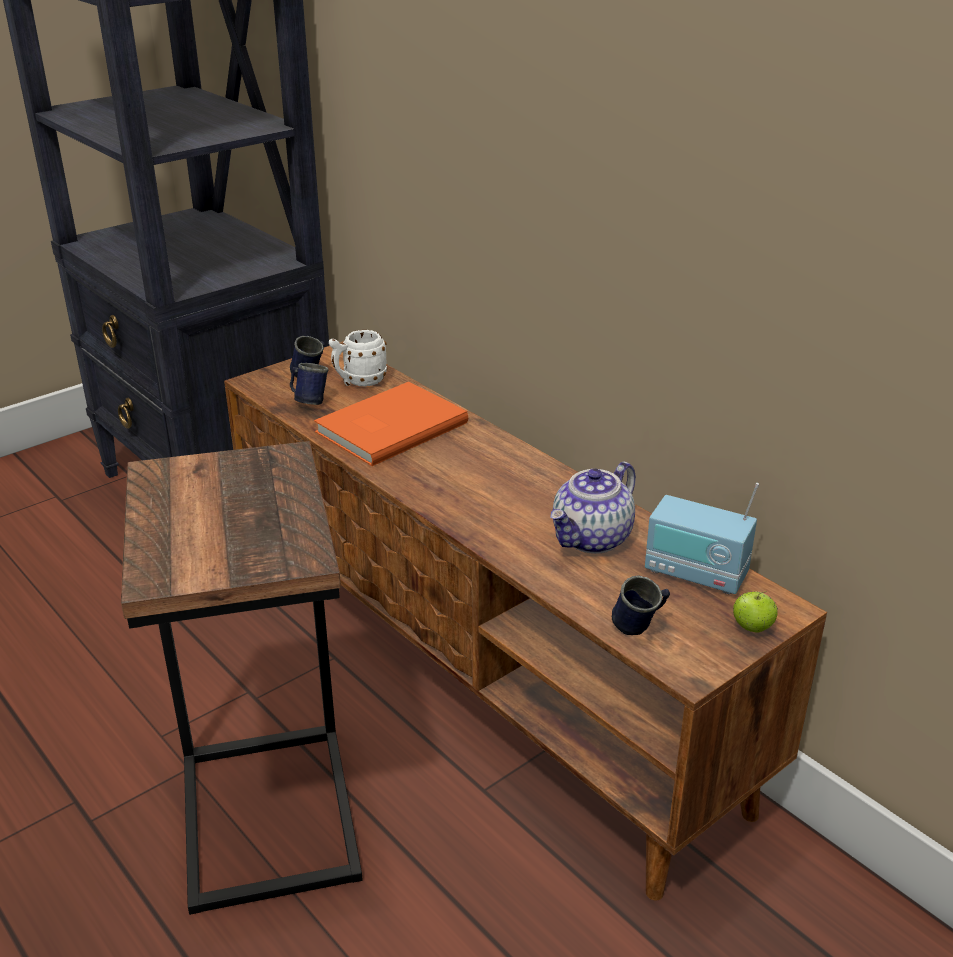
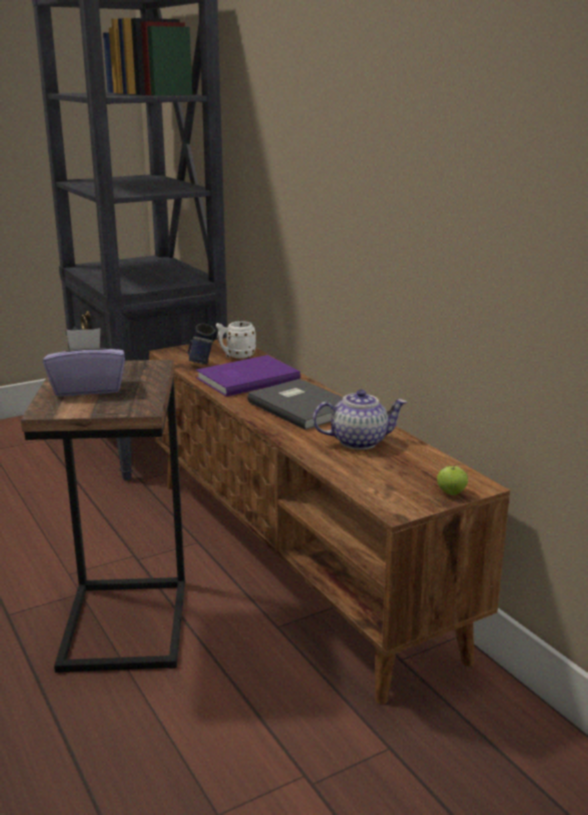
camera: 10 degrees right, 10 degrees down
(202, 520) = (88, 388): none -> purple tissue box
(388, 427) = (245, 378): orange book -> purple book
(489, 476) = (303, 406): none -> grey book
(592, 539) = (359, 441): teapot -> teapot turned 150 degrees counterclockwise
(640, 628) = (371, 487): blue mug -> none
(695, 574) = (423, 464): radio -> none

